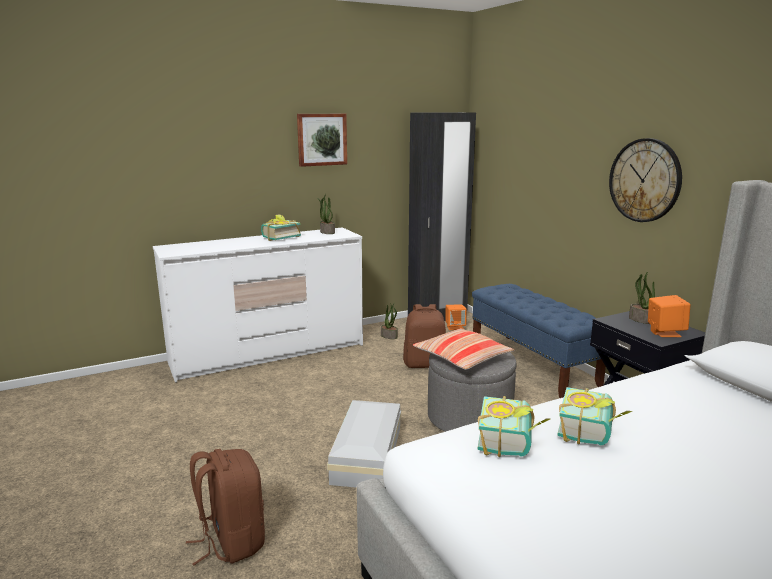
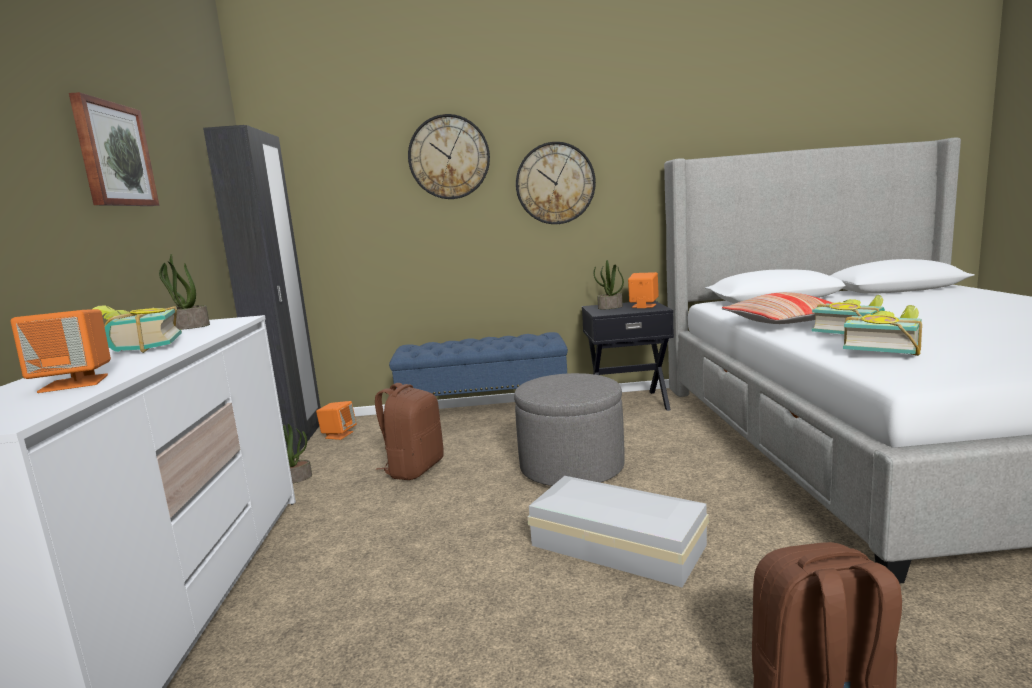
camera: 65 degrees left, 5 degrees down
(218, 246) = (75, 383): none -> orange speaker
(462, 358) = (573, 389): pillow -> pillow (784, 322)
(570, 140) = (449, 157): none -> wall clock

